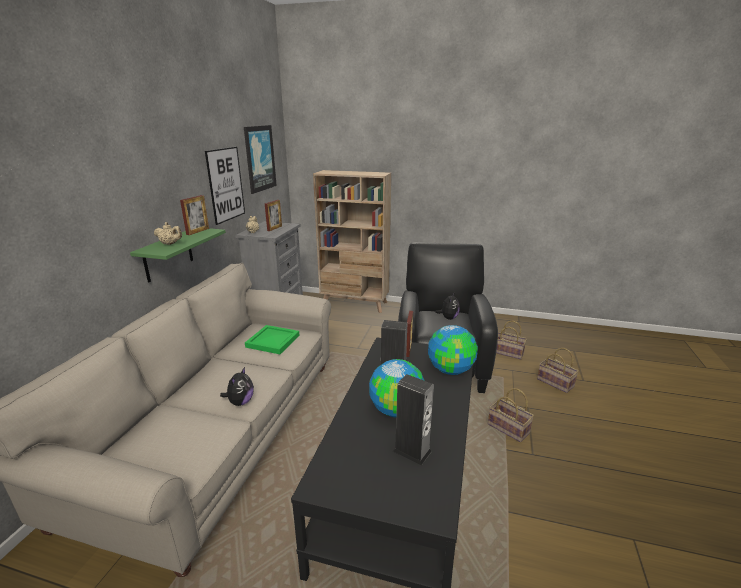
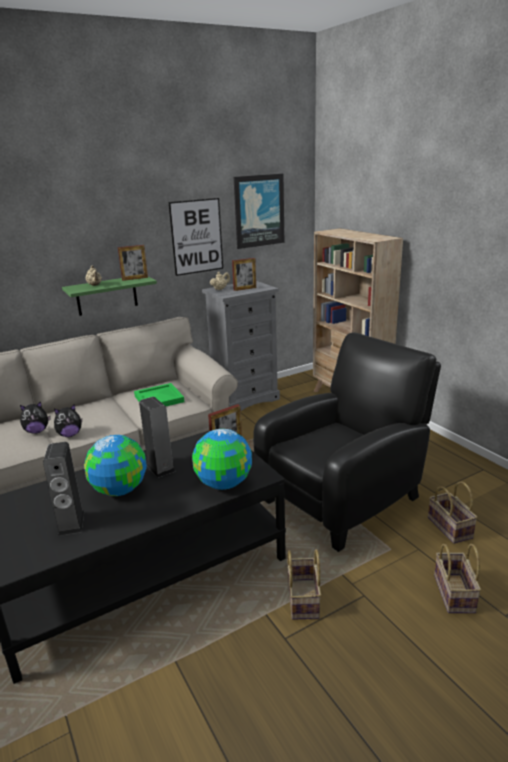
camera: 45 degrees right, 0 degrees up
(448, 318) = (345, 440): plush toy -> plush toy (37, 431)

